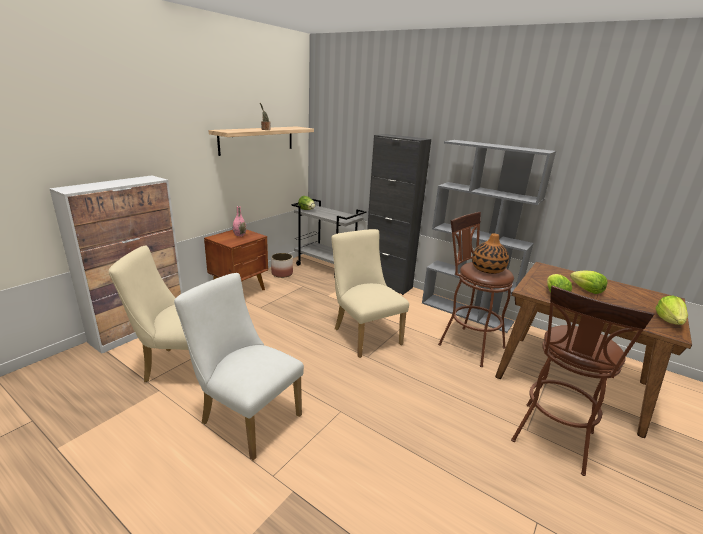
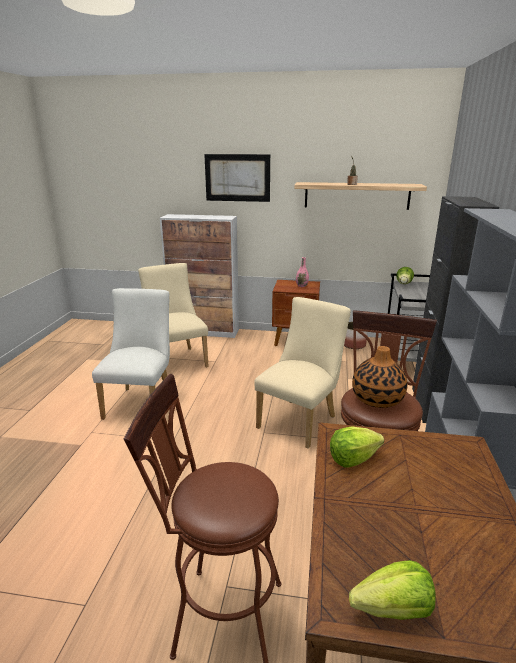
camera: 65 degrees right, 0 degrees up
(145, 128) = (237, 178): none -> picture
(586, 290) = (418, 494): lettuce -> none

